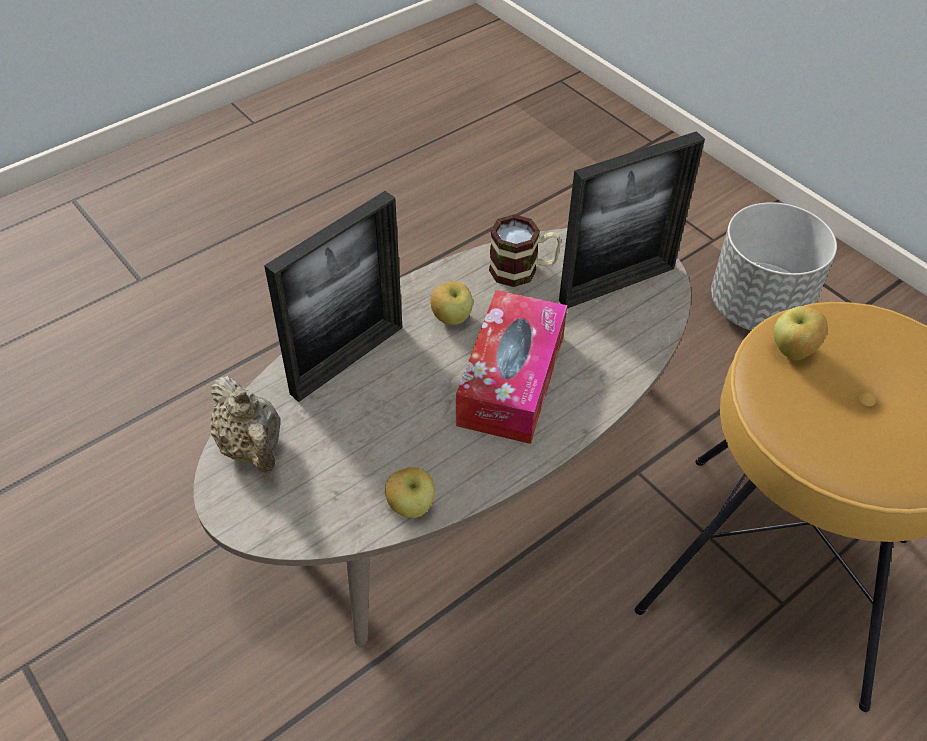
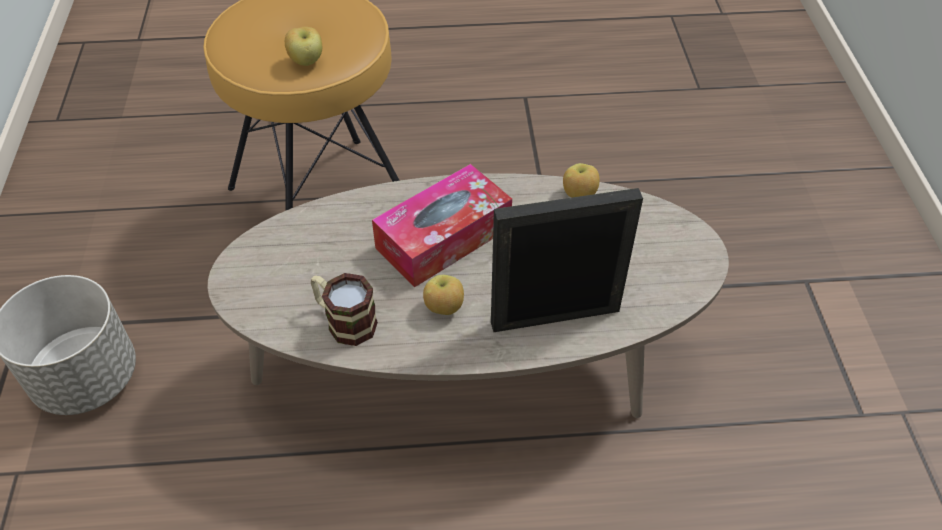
camera: 145 degrees left, 0 degrees up
(252, 447) = (668, 284): beige teapot -> none
(617, 284) = (287, 268): picture frame -> none

